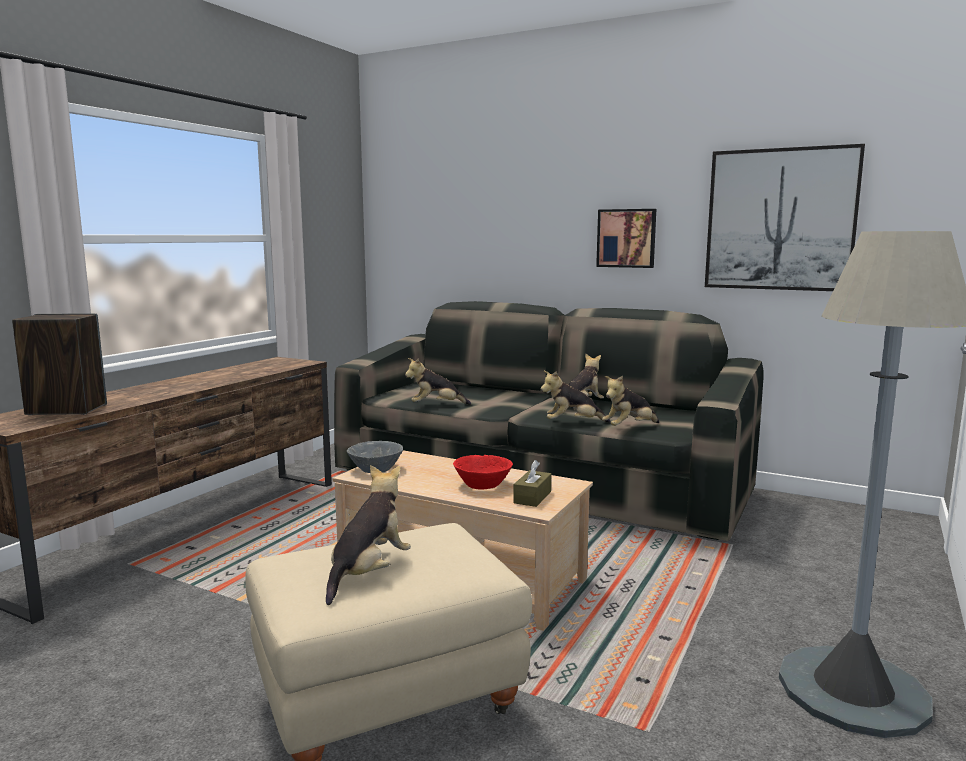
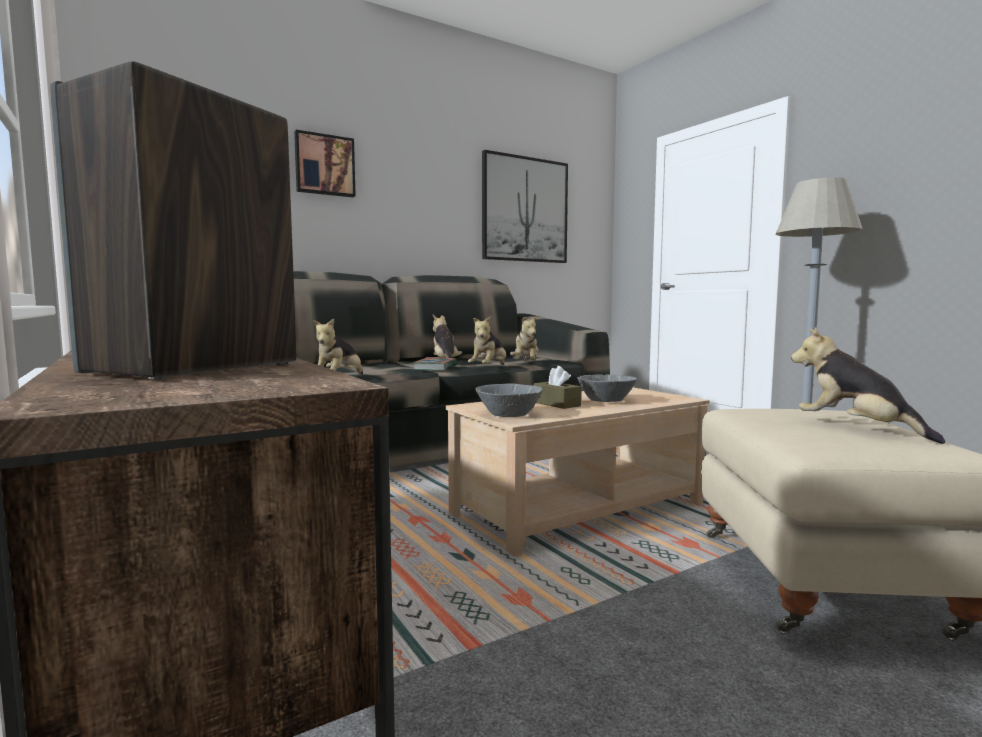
camera: 60 degrees left, 5 degrees down
(483, 485) = (606, 400): red bowl -> grey bowl
(530, 411) = (435, 367): none -> book
(532, 497) = (652, 396): brown tissue box -> brown tissue box (556, 404)
(626, 238) = (420, 214): picture -> picture (324, 165)

